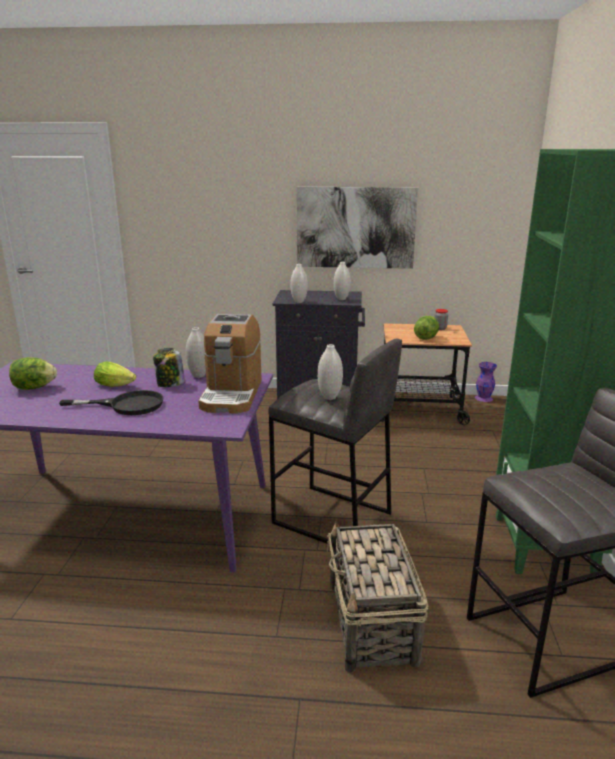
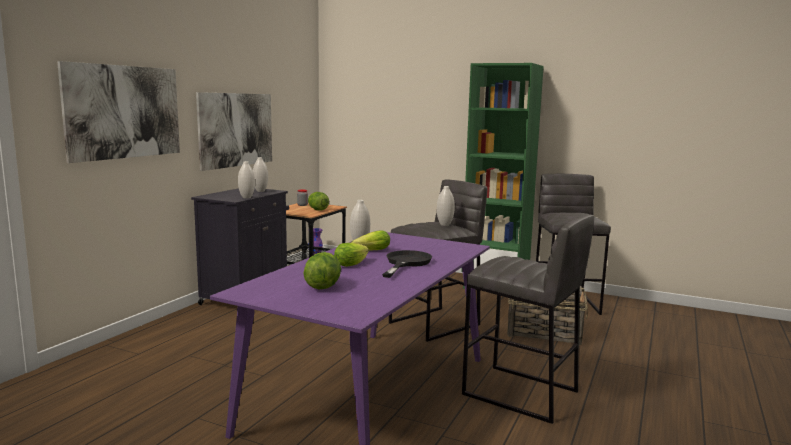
camera: 70 degrees left, 10 degrees down
(149, 619) = (521, 393): none -> grey stool
(170, 384) = (370, 251): jar -> lettuce
(210, 205) = (124, 112): none -> picture
(232, 394) = (411, 241): coffee machine -> none

